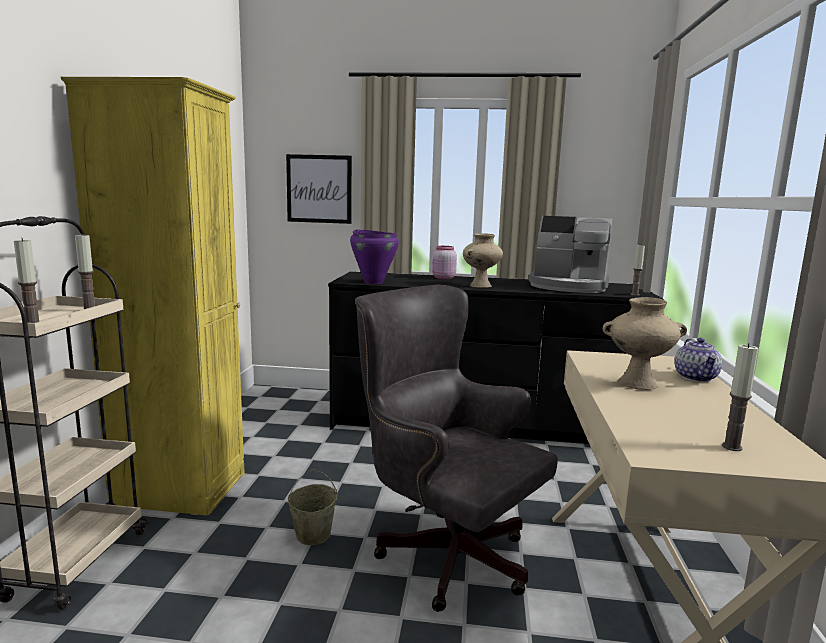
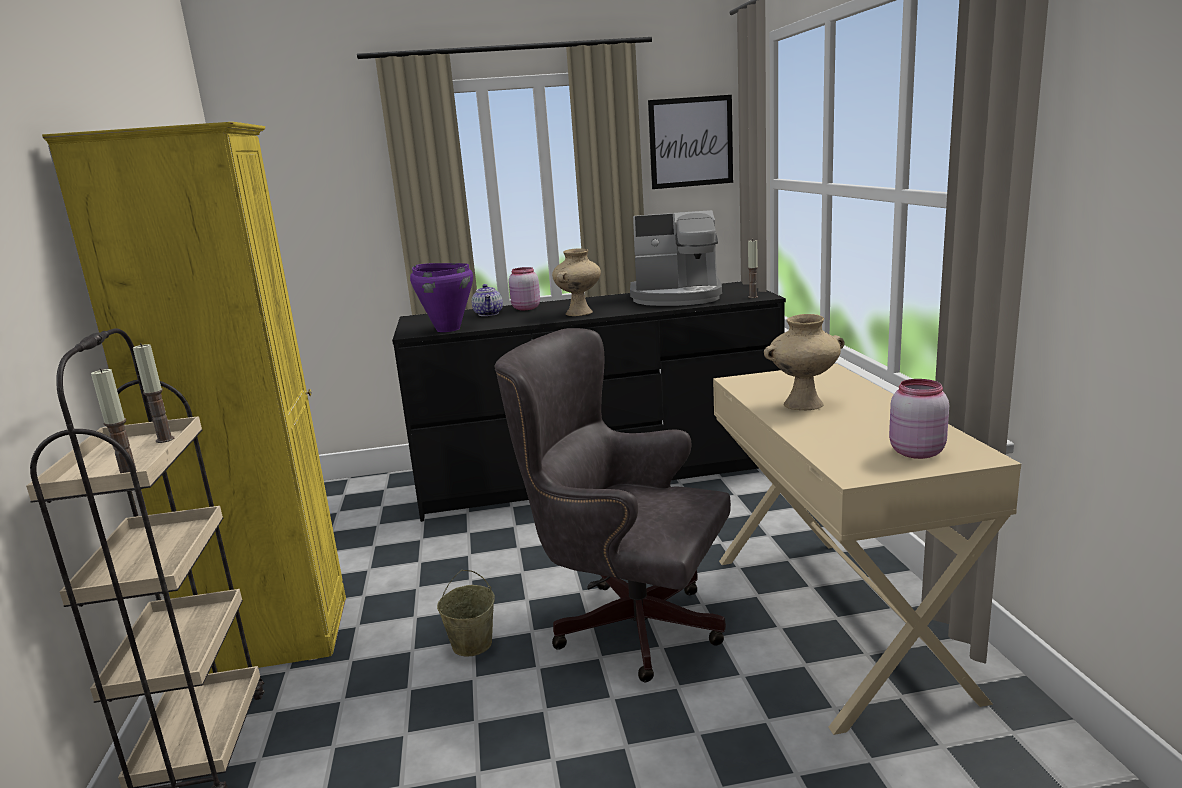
camera: 15 degrees left, 5 degrees up
(319, 189) = (335, 212): picture -> picture (691, 142)
(696, 377) = (852, 386): teapot -> teapot (489, 314)
(732, 447) = (914, 452): candle -> pink jar

